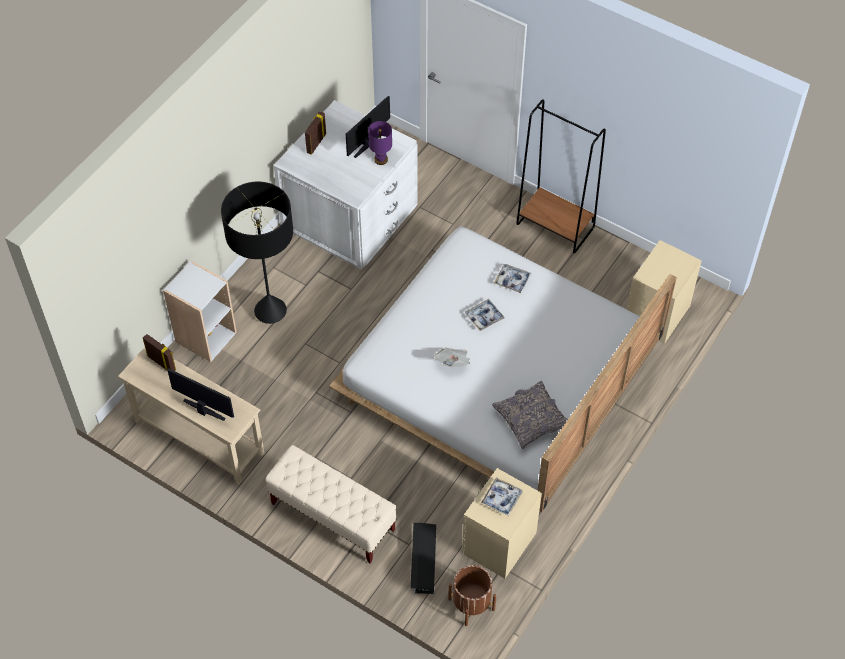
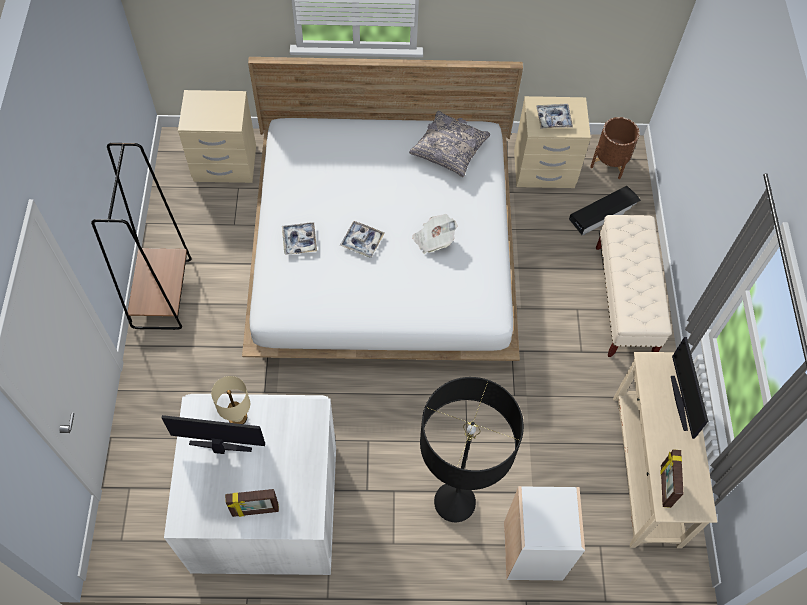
camera: 125 degrees left, 5 degrees up
(381, 159) = (237, 417): purple table lamp -> beige table lamp

